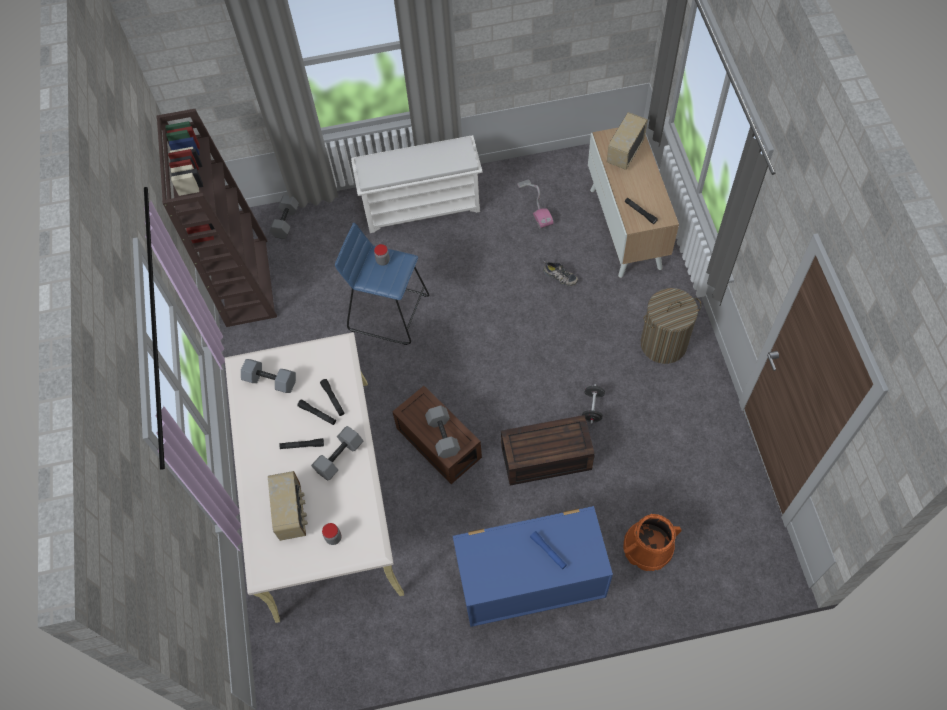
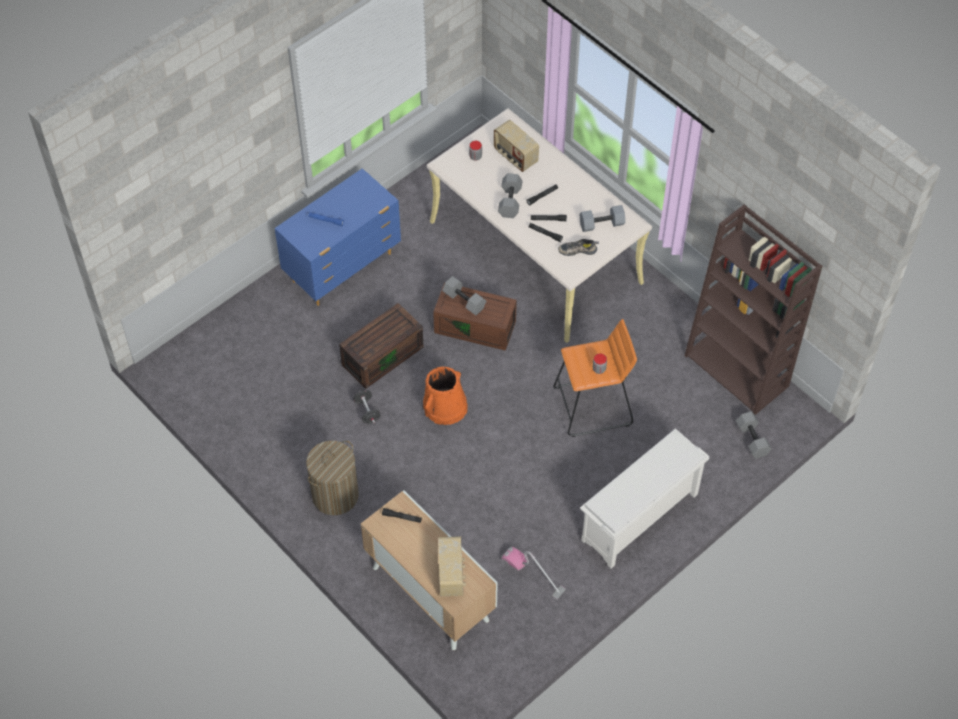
camera: 145 degrees right, 5 degrees down
(389, 312) = (593, 406): blue stool -> orange stool
(559, 276) = (464, 512): shoe -> shoe (578, 249)
(647, 547) = (269, 332): orange bucket -> orange bucket (445, 407)

